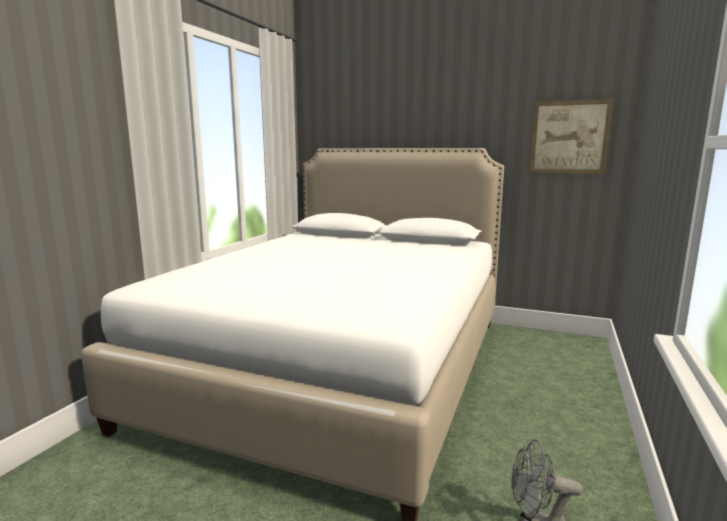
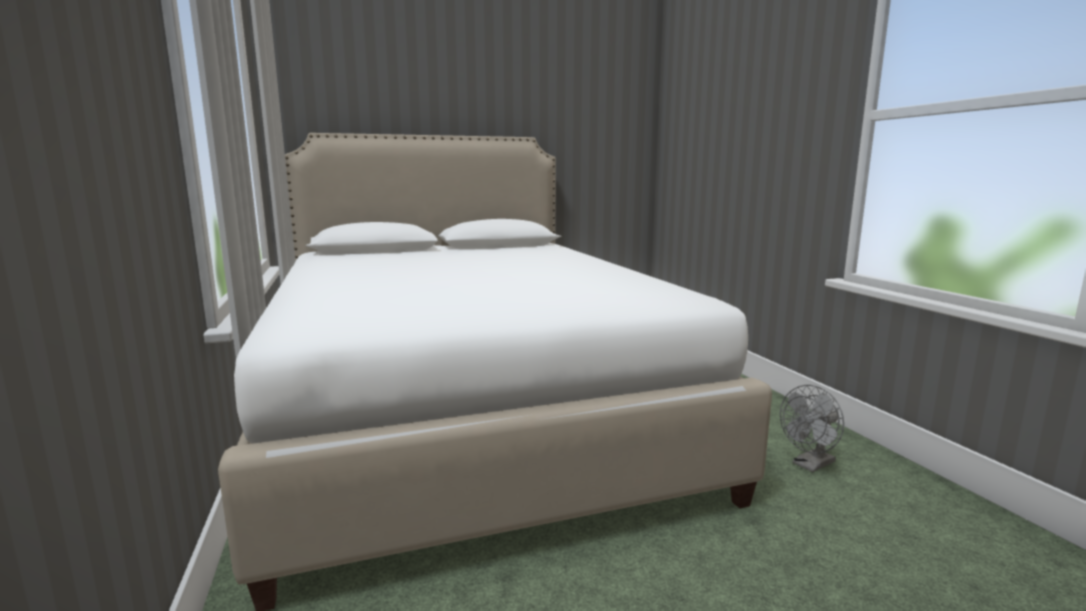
camera: 40 degrees left, 0 degrees up
(569, 137) = (607, 129): picture -> none

